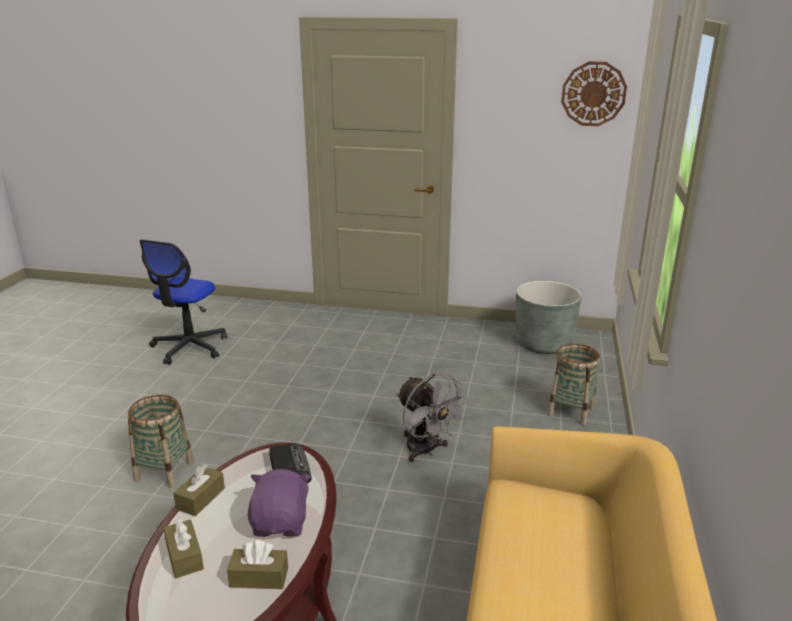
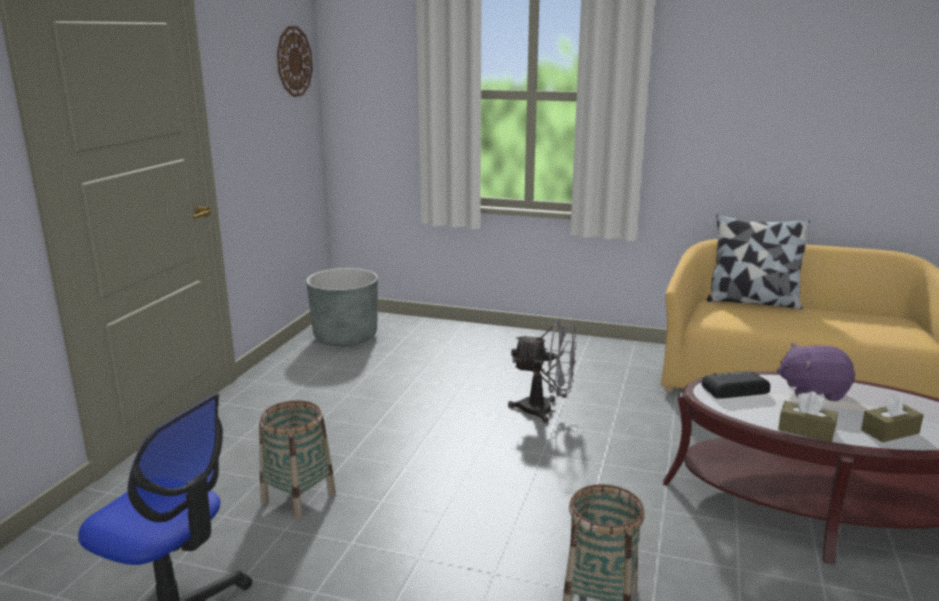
camera: 85 degrees left, 5 degrees down
(259, 577) = (884, 397): brown tissue box -> none
(426, 451) = (545, 411): grey fan -> grey fan turned 45 degrees clockwise
(571, 411) = (481, 342): basket -> basket (298, 497)
(603, 545) = (752, 301): none -> pillow

